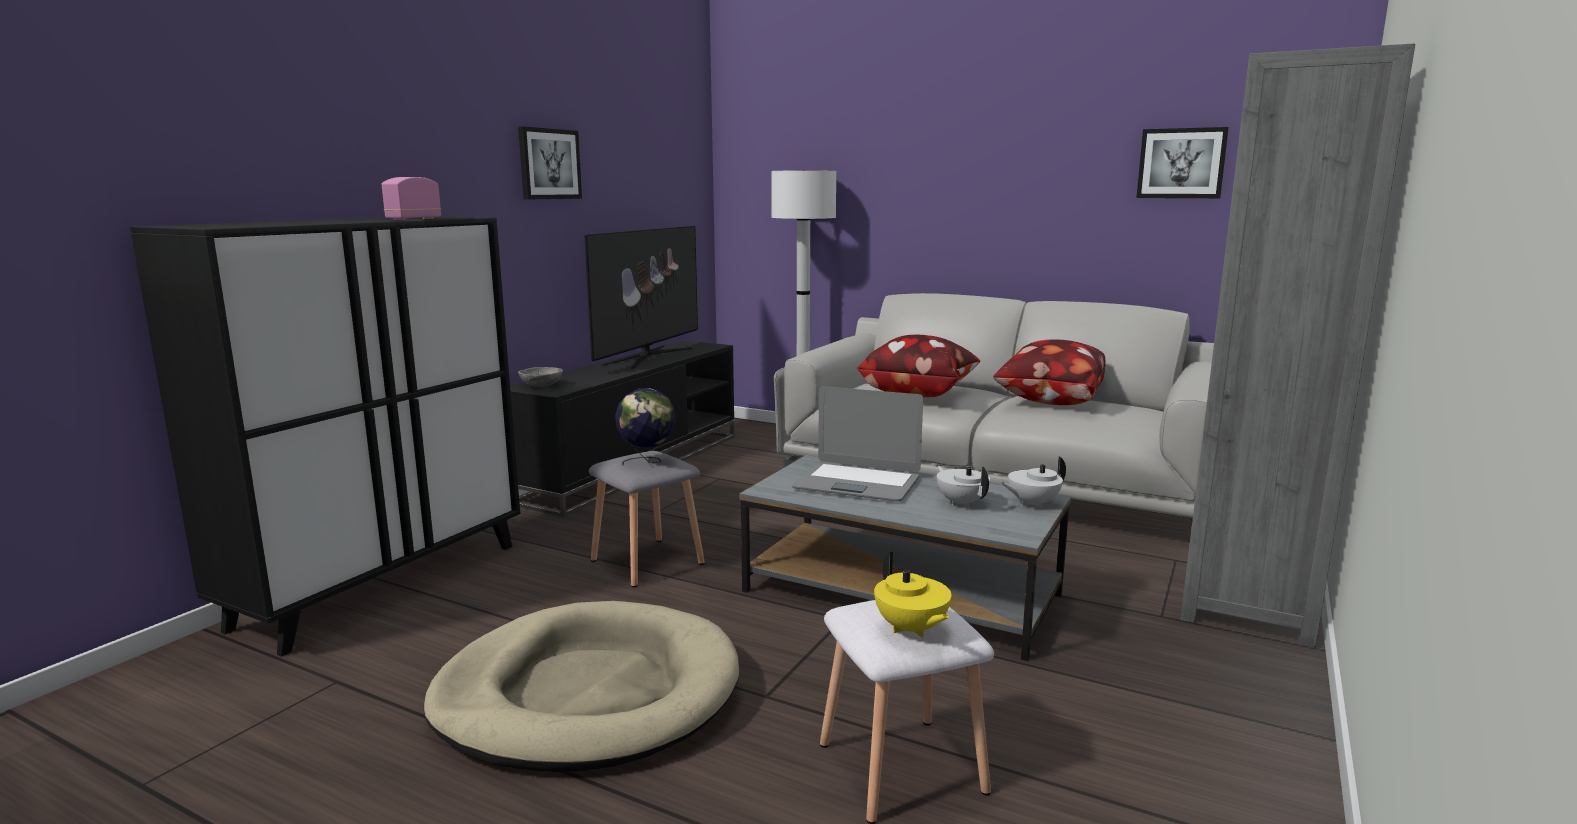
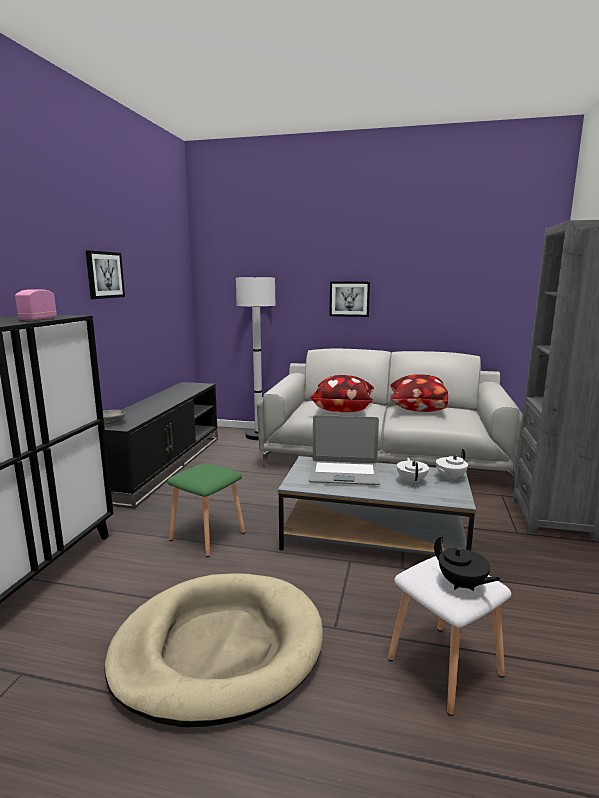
camera: 15 degrees left, 0 degrees up
(647, 356) = (167, 395): television -> none
(647, 462) = (208, 472): globe -> none
(648, 561) = (208, 535): grey stool -> green stool
(911, 629) = (462, 585): yellow teapot -> black teapot
(961, 502) = (412, 481): white teapot -> white teapot turned 45 degrees clockwise
(1181, 163) = (471, 274): picture -> picture (349, 299)

